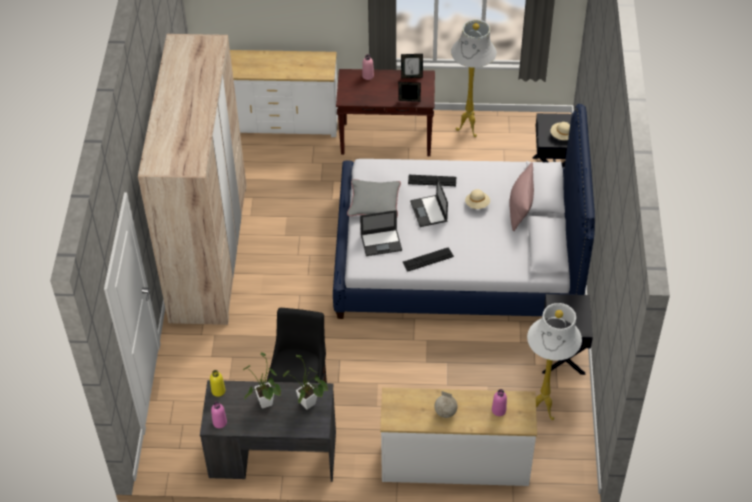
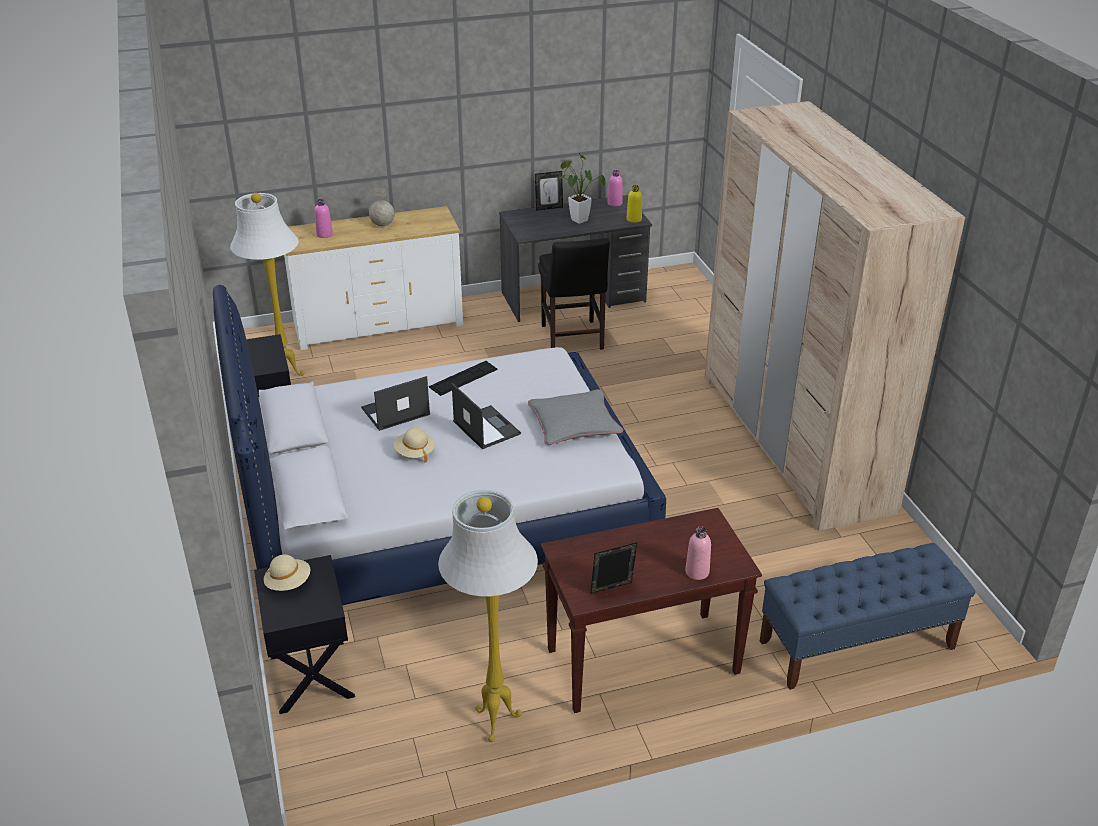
camera: 160 degrees right, 15 degrees down
(278, 122) = (856, 645): white dresser -> blue bench
(309, 406) = (532, 225): potted plant -> none
(381, 242) = (537, 383): laptop -> laptop (395, 412)
(409, 102) = (591, 541): picture frame -> picture frame (549, 208)
(432, 180) = (499, 466): keyboard -> none
(520, 207) = (345, 463): pink pillow -> none

